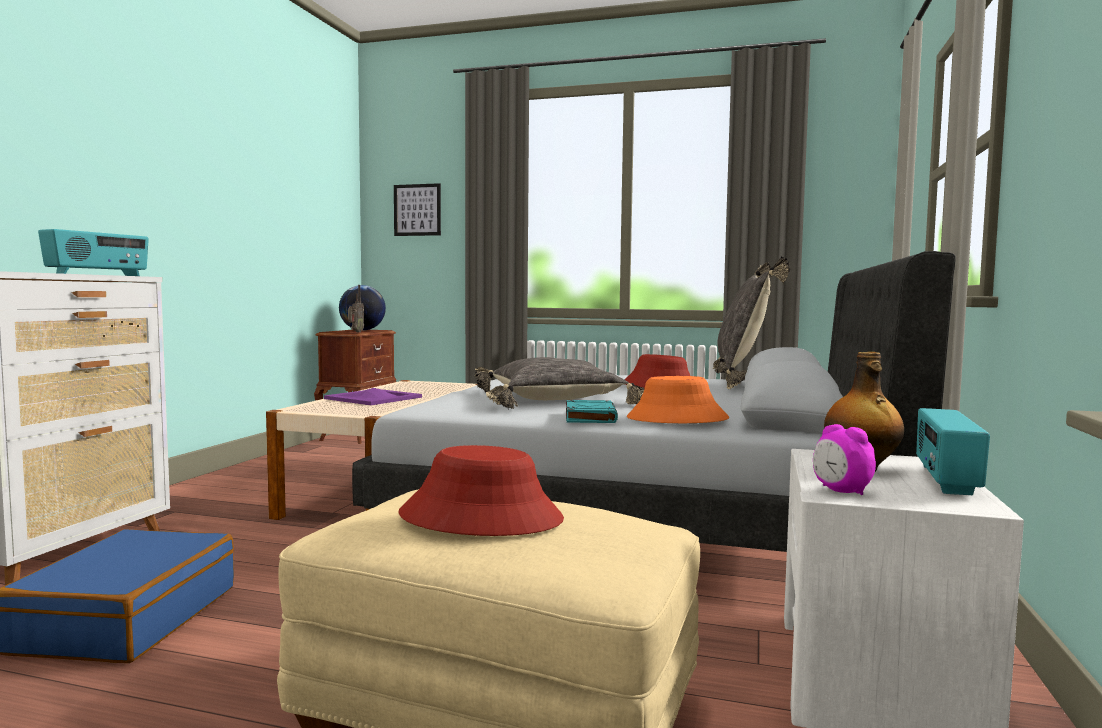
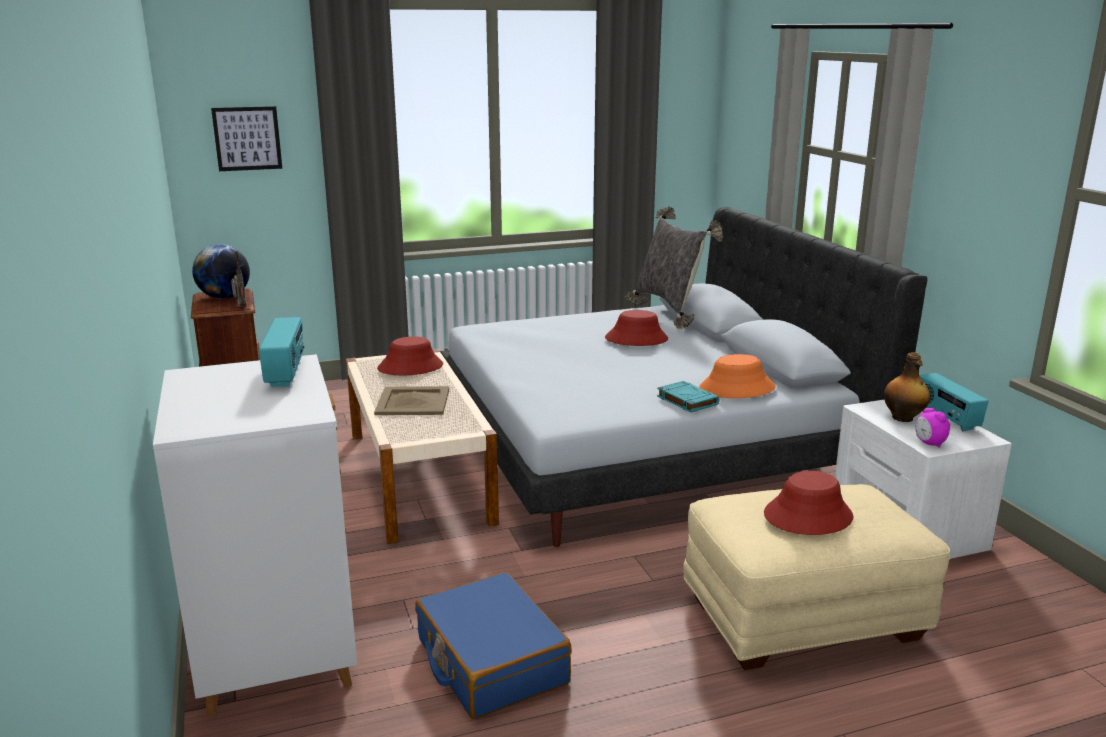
camera: 35 degrees left, 15 degrees up
(374, 398) = (413, 401): purple tray -> beige tray
(432, 387) = (410, 367): none -> red hat
(554, 398) = (604, 376): pillow -> none
(841, 491) = (929, 443): alarm clock -> alarm clock turned 45 degrees clockwise

